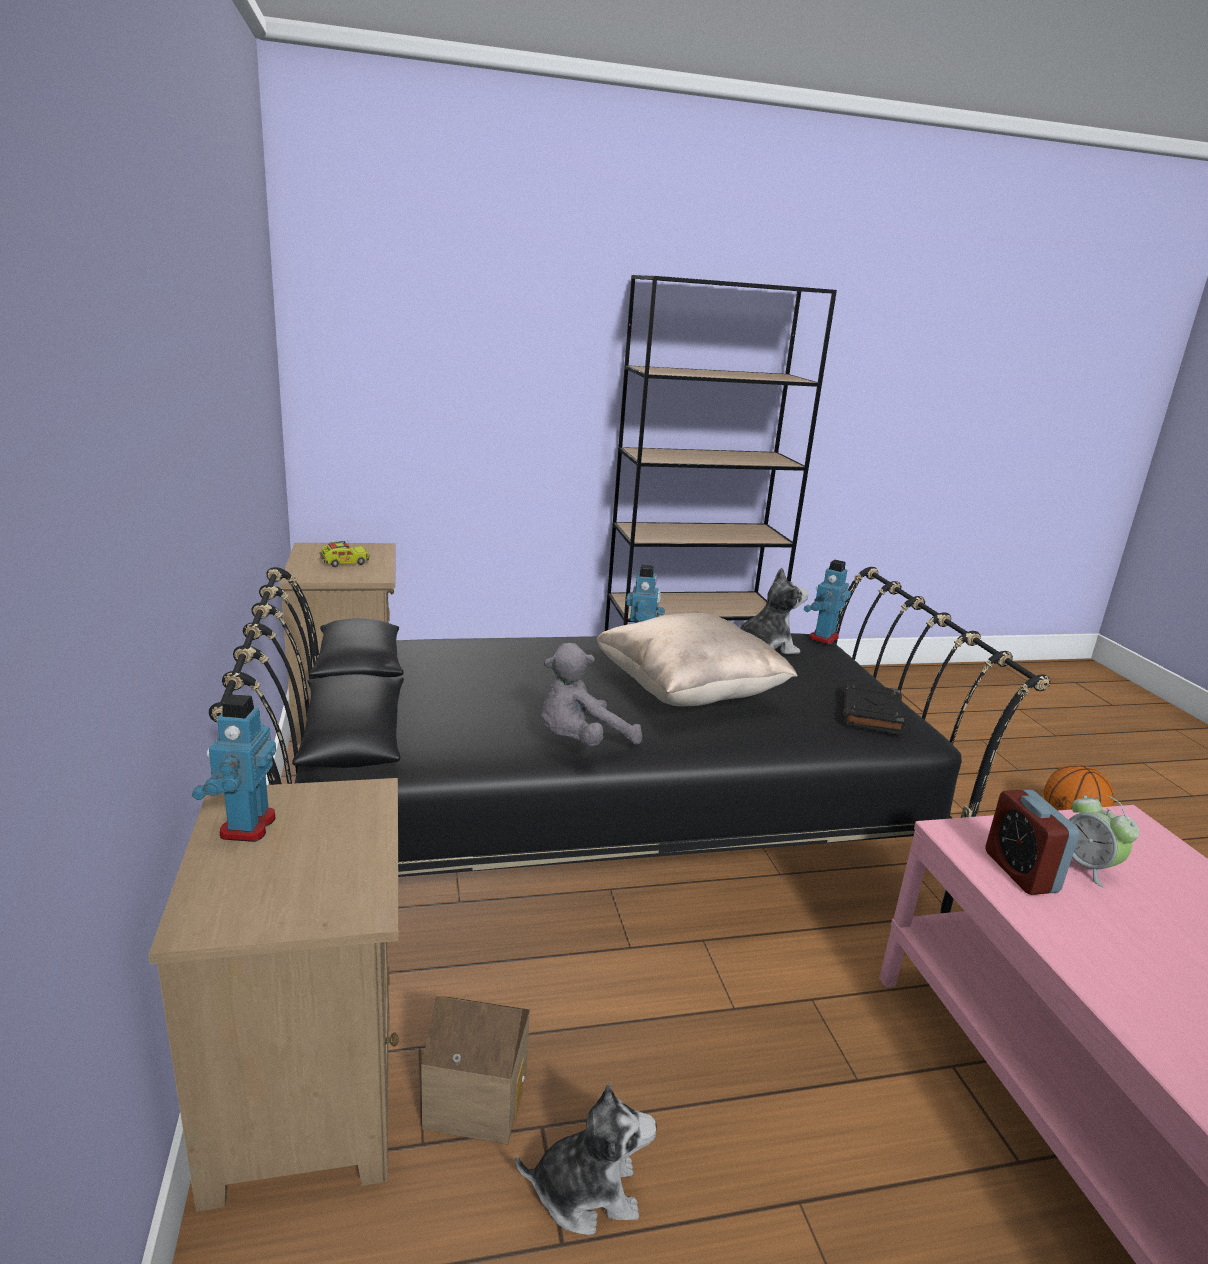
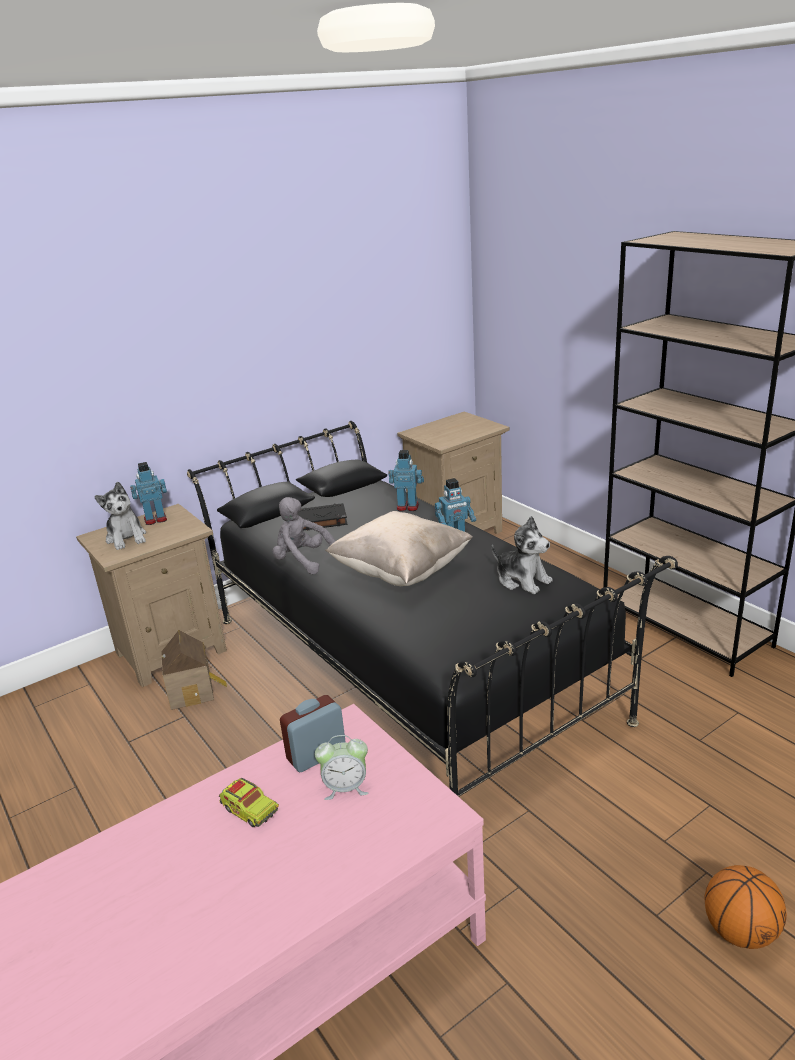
camera: 70 degrees right, 5 degrees up
(345, 563) = (451, 431): toy truck -> toy truck (249, 810)
(586, 1192) = (155, 740): plush toy -> plush toy (127, 538)
(822, 638) = (592, 598): toy robot -> toy robot (407, 507)
(871, 714) = (449, 642): black book -> black book (321, 521)
(1087, 867) = (345, 788): alarm clock -> alarm clock turned 135 degrees counterclockwise

